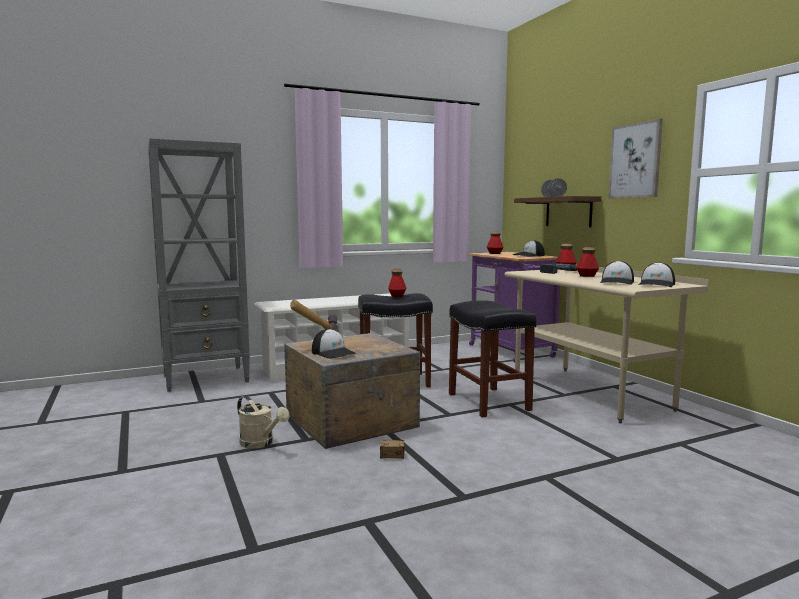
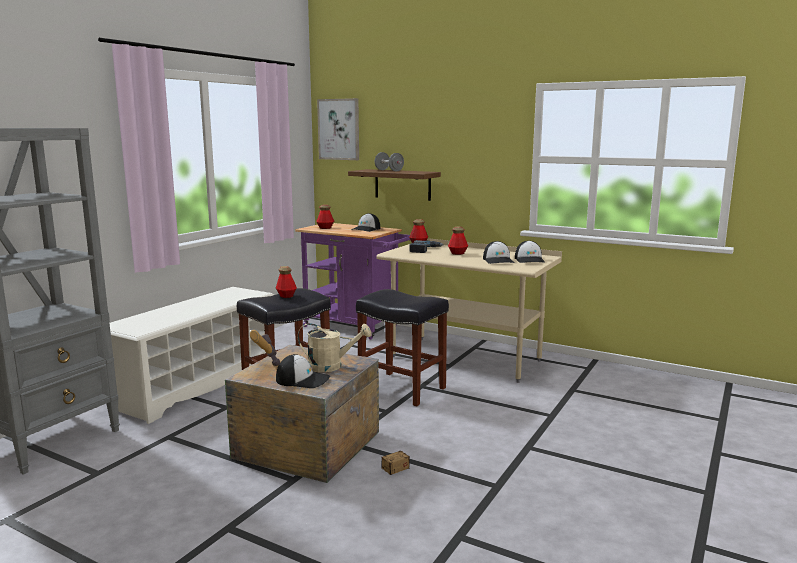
camera: 35 degrees left, 5 degrees up
(261, 443) = (254, 500): beige watering can -> beige watering can (331, 366)
(635, 161) = (476, 142): picture -> picture (339, 129)

